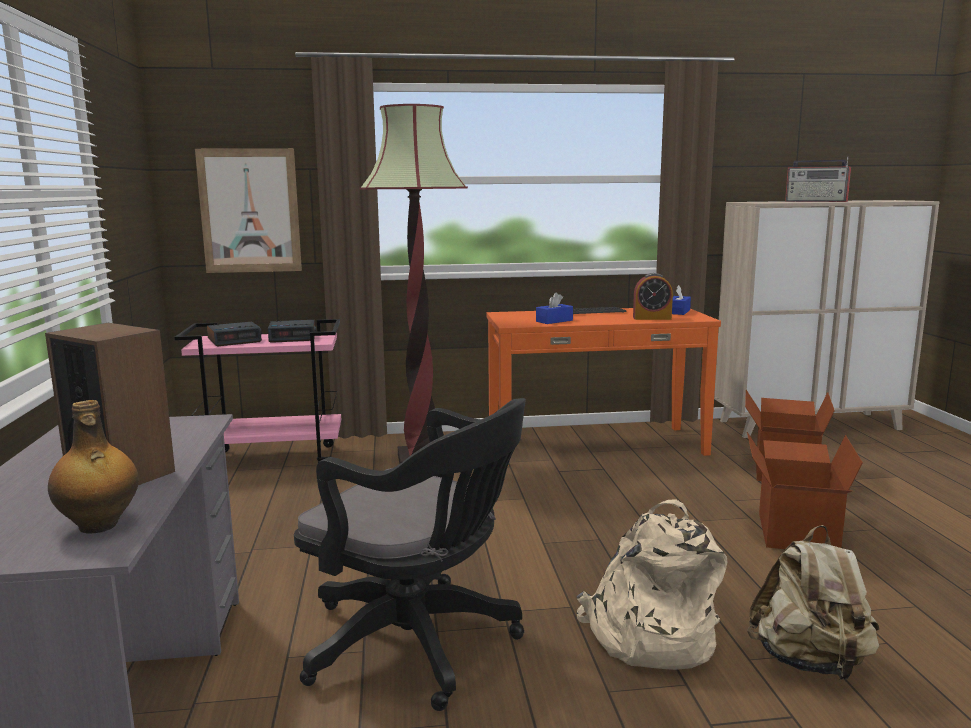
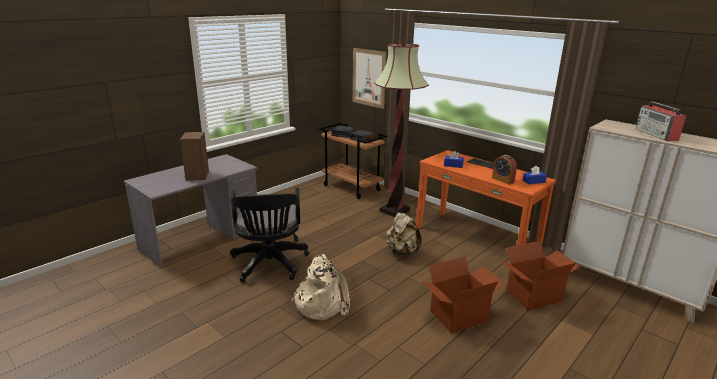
camera: 50 degrees right, 10 degrees up
(99, 526) = (166, 187): bottle -> none
(273, 460) = (352, 188): pink cart -> brown cart
(809, 662) = (343, 343): beige backpack -> beige backpack (402, 252)

